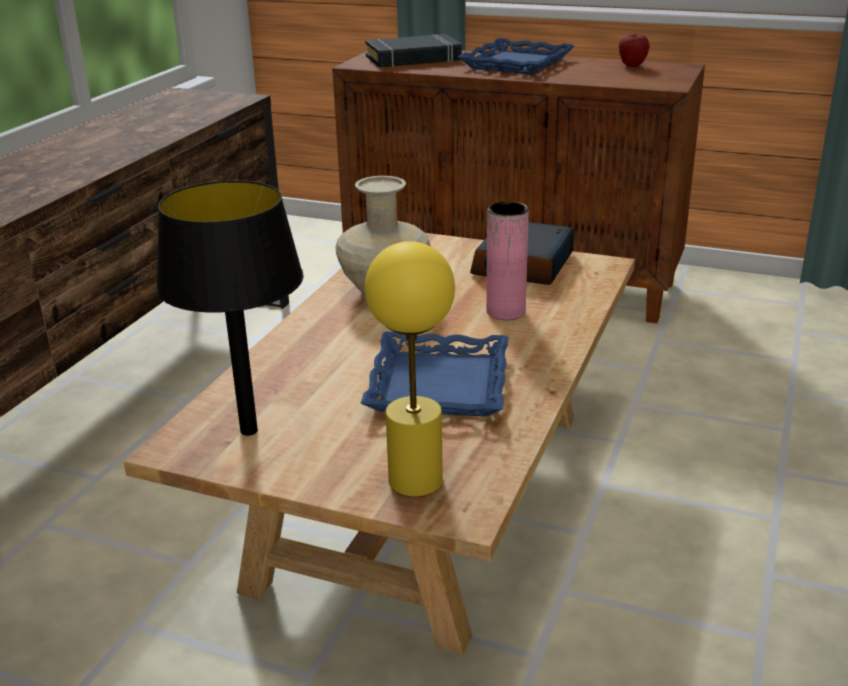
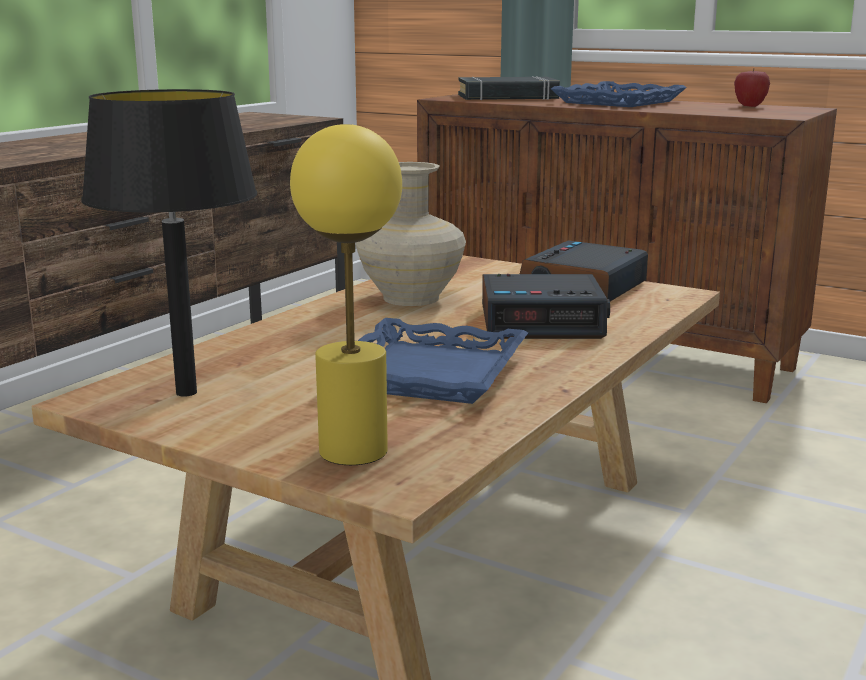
camera: 10 degrees right, 10 degrees down
(505, 312) = (542, 322): pink vase -> alarm clock

